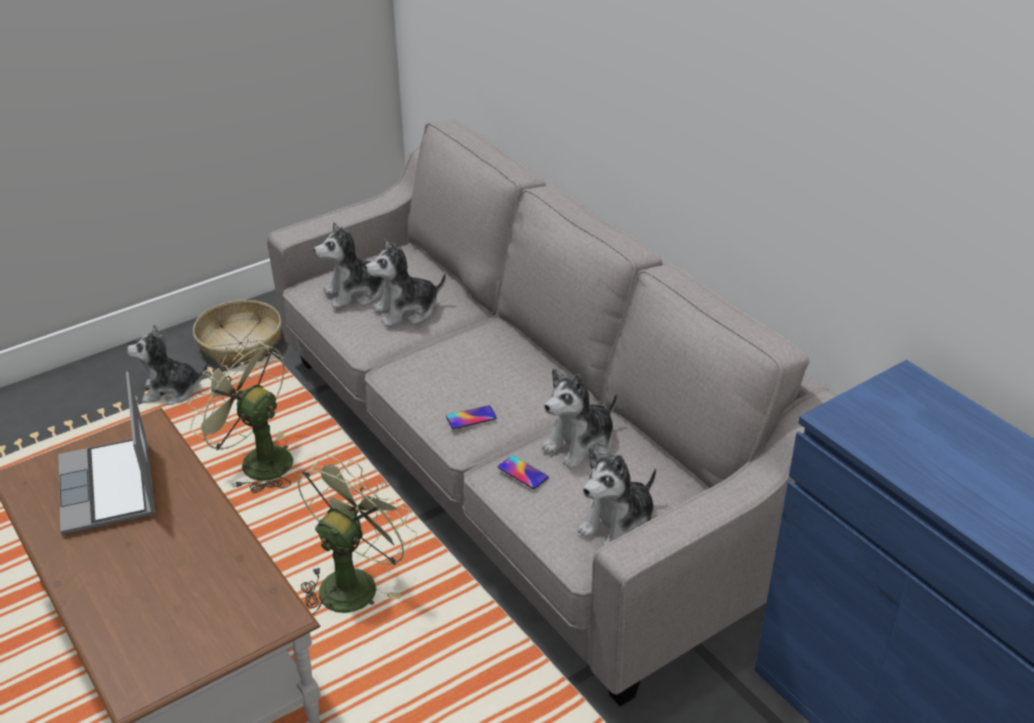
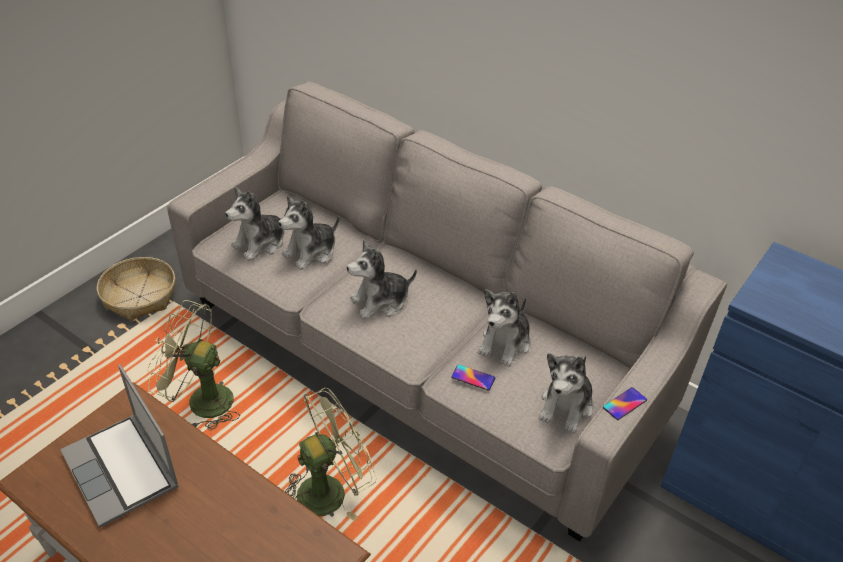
camera: 20 degrees left, 5 degrees up
(171, 391) = (96, 352): plush toy -> plush toy (380, 302)
(354, 581) = (330, 489): green fan -> green fan turned 45 degrees clockwise
(471, 417) = (409, 338): phone -> phone (624, 404)

